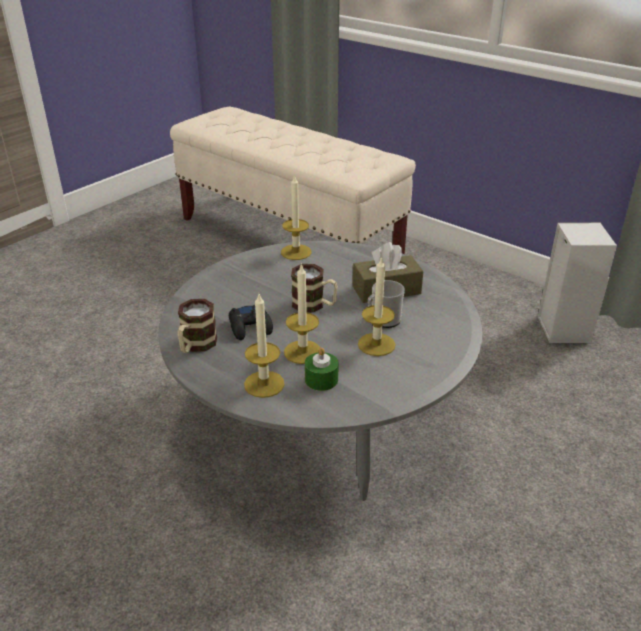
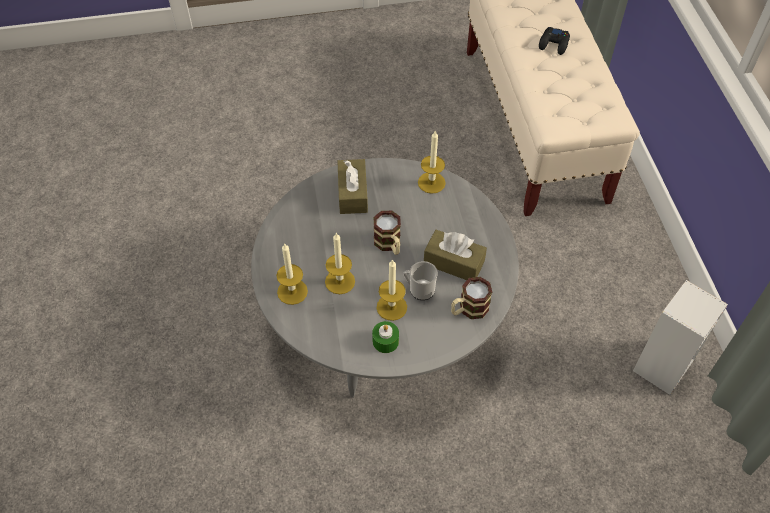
camera: 40 degrees right, 20 degrees up
(196, 346) = (283, 232): mug -> mug (468, 309)
(232, 288) = (352, 193): none -> brown tissue box
(250, 327) = (330, 237): black game controller -> black game controller (554, 44)
(321, 379) = (328, 312): green candle -> green candle (385, 341)

